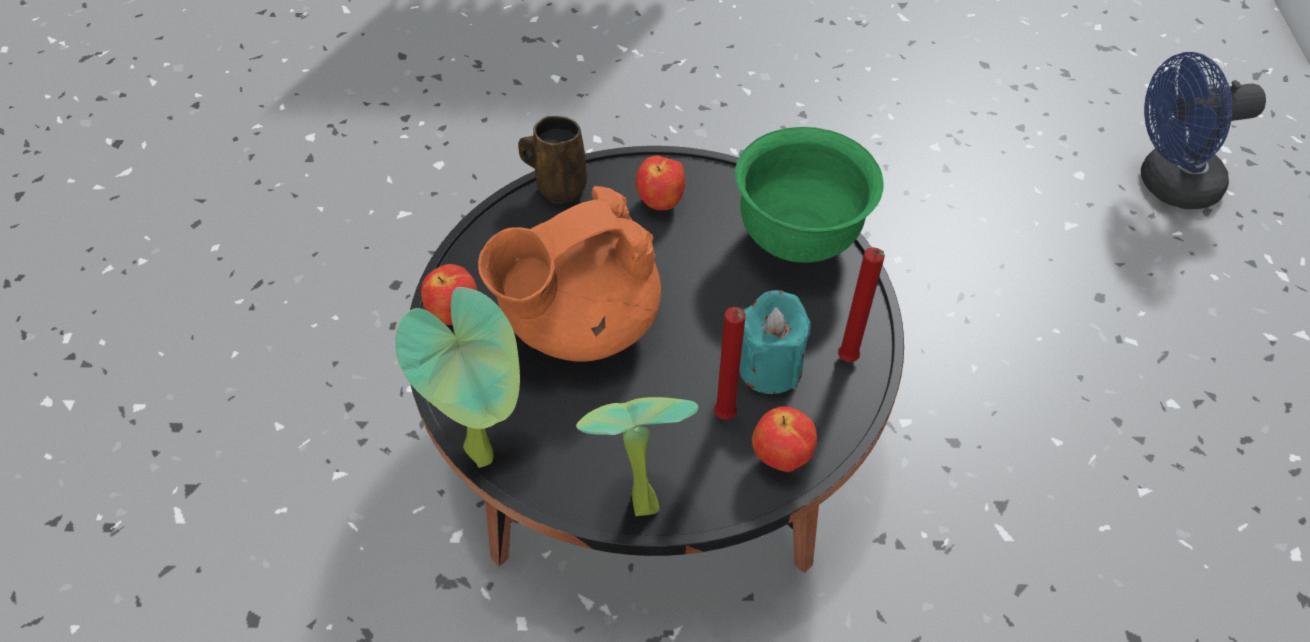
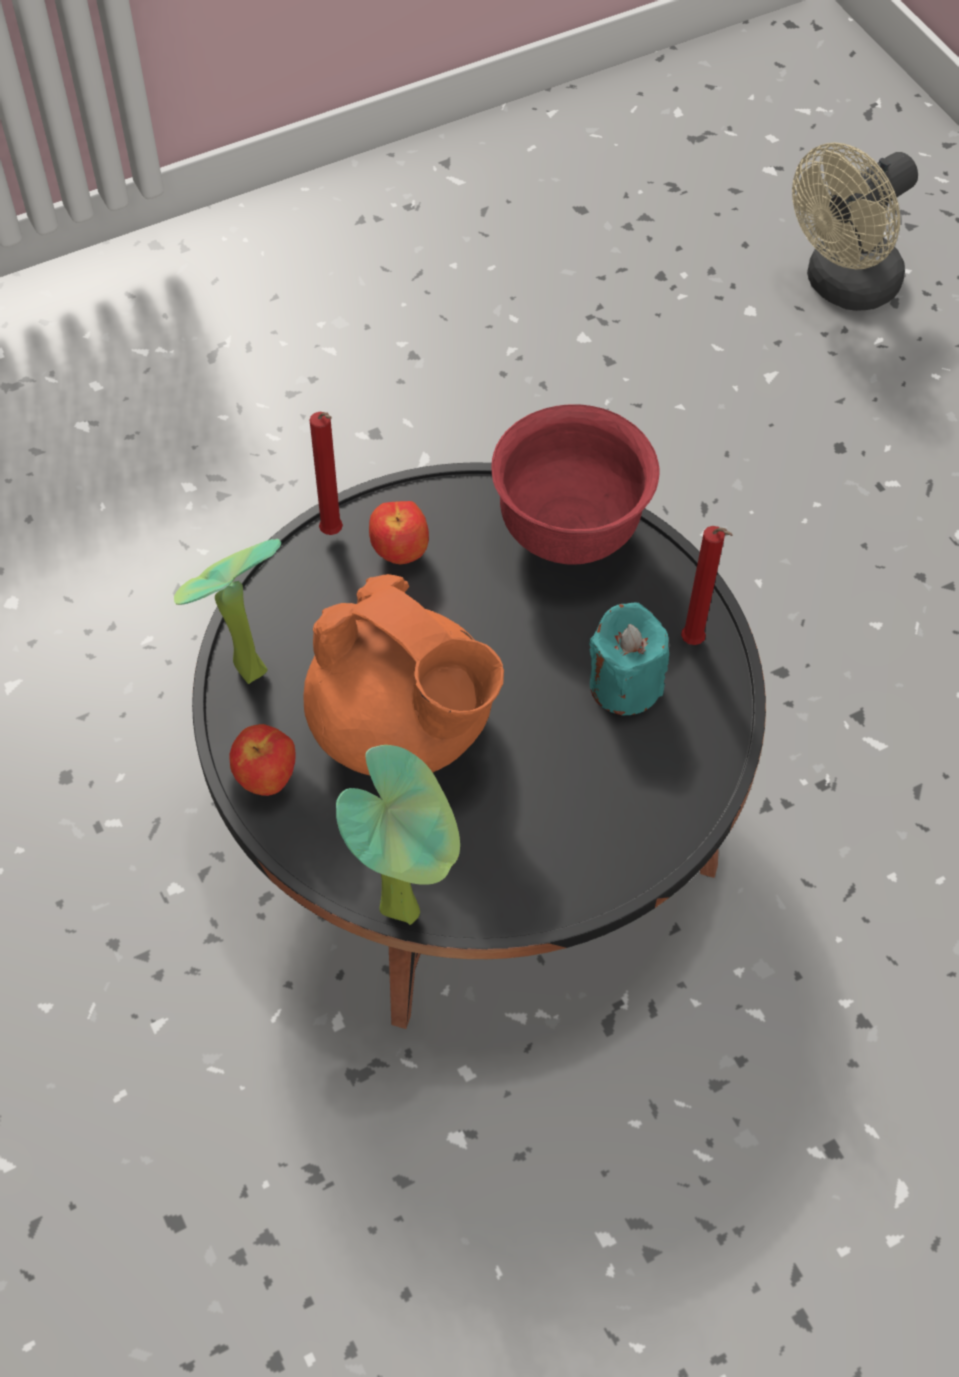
camera: 30 degrees left, 5 degrees up
(558, 187) = (278, 583): brown mug -> none
(578, 323) = (403, 727): orange teapot -> orange teapot turned 75 degrees counterclockwise
(637, 499) = (582, 878): potted plant -> potted plant (241, 669)
(725, 418) = (614, 757): red candle -> red candle (333, 534)
(780, 457) = (691, 771): apple -> none
(798, 237) = (569, 530): green bowl -> red bowl
(1167, 185) = (842, 287): blue fan -> beige fan

